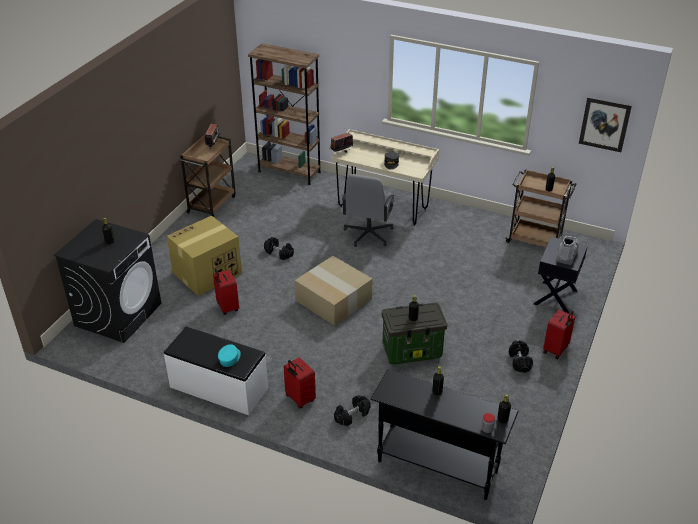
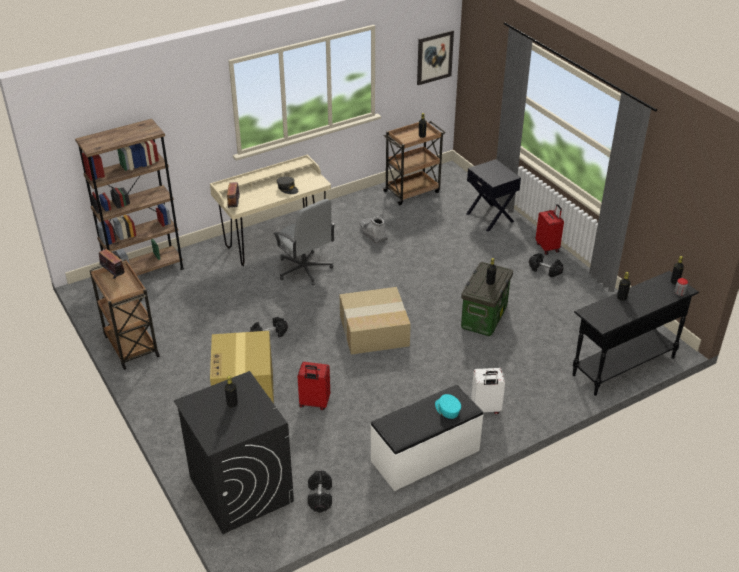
camera: 55 degrees left, 0 degrees up
(299, 399) = (485, 409): red suitcase -> white suitcase
(352, 415) = (531, 386): black dumbbell -> black dumbbell (320, 497)
(567, 253) = (496, 171): grey boot -> grey boot (373, 234)

